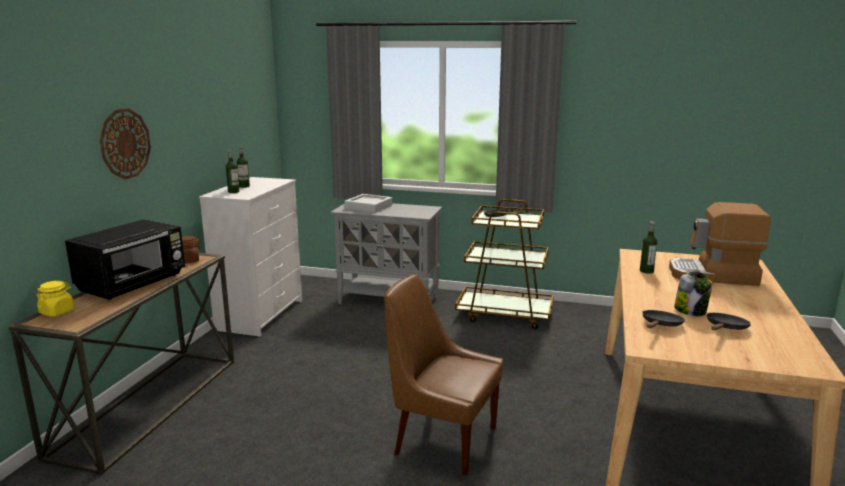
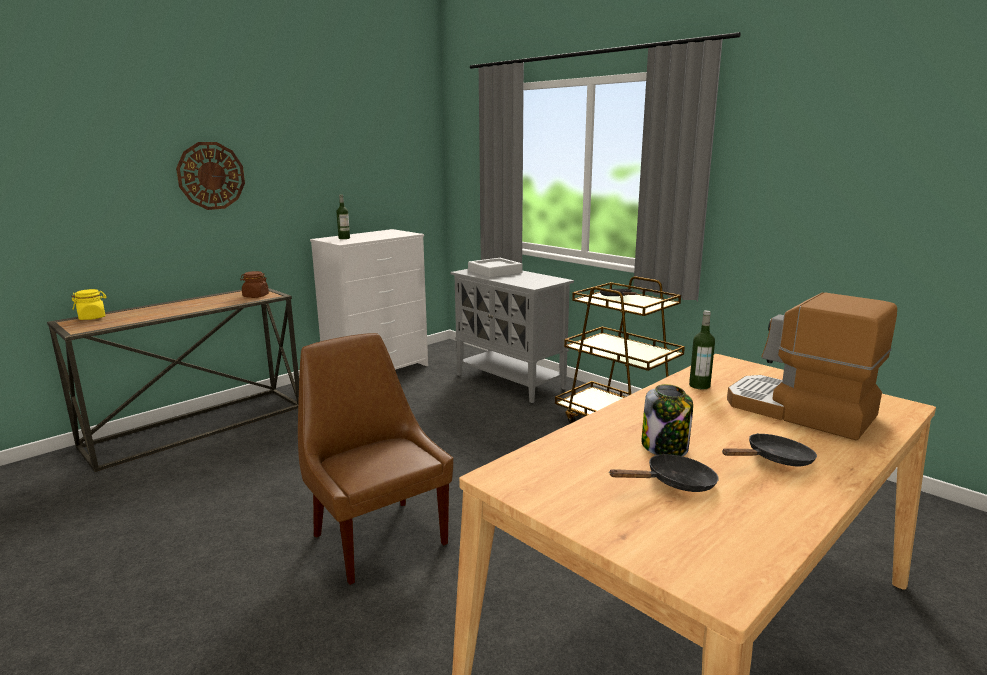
camera: 30 degrees right, 0 degrees up
(134, 283) = (182, 306): black microwave -> none
(244, 186) = (364, 235): bottle -> none
(660, 325) = (581, 454): black frying pan -> black frying pan (774, 460)

